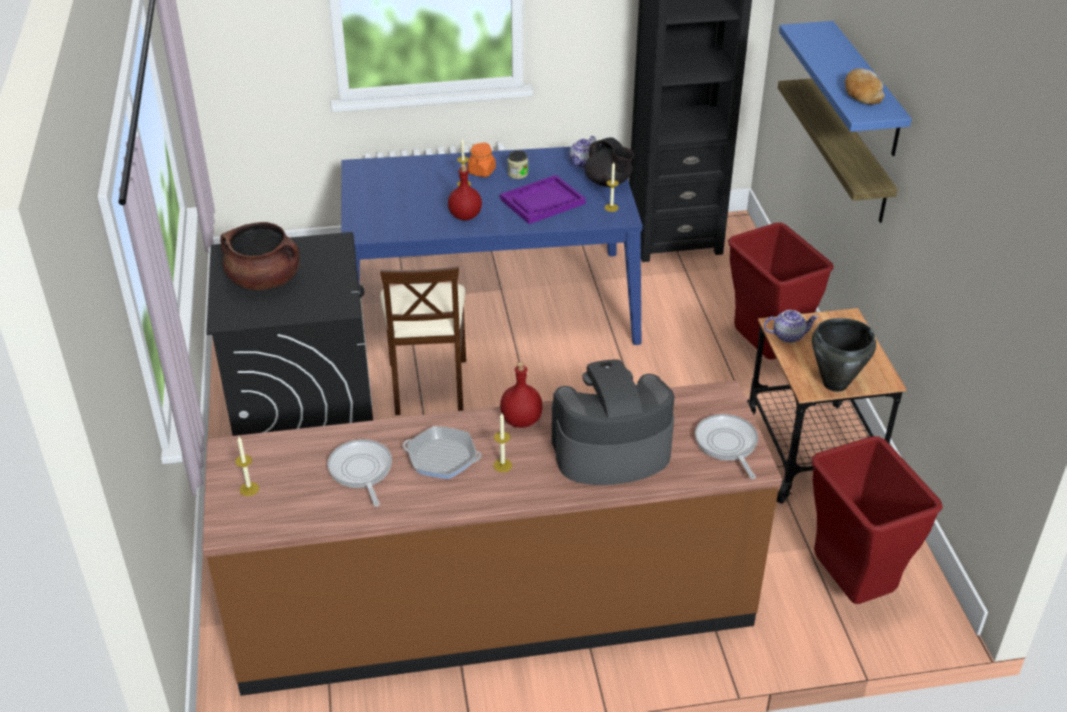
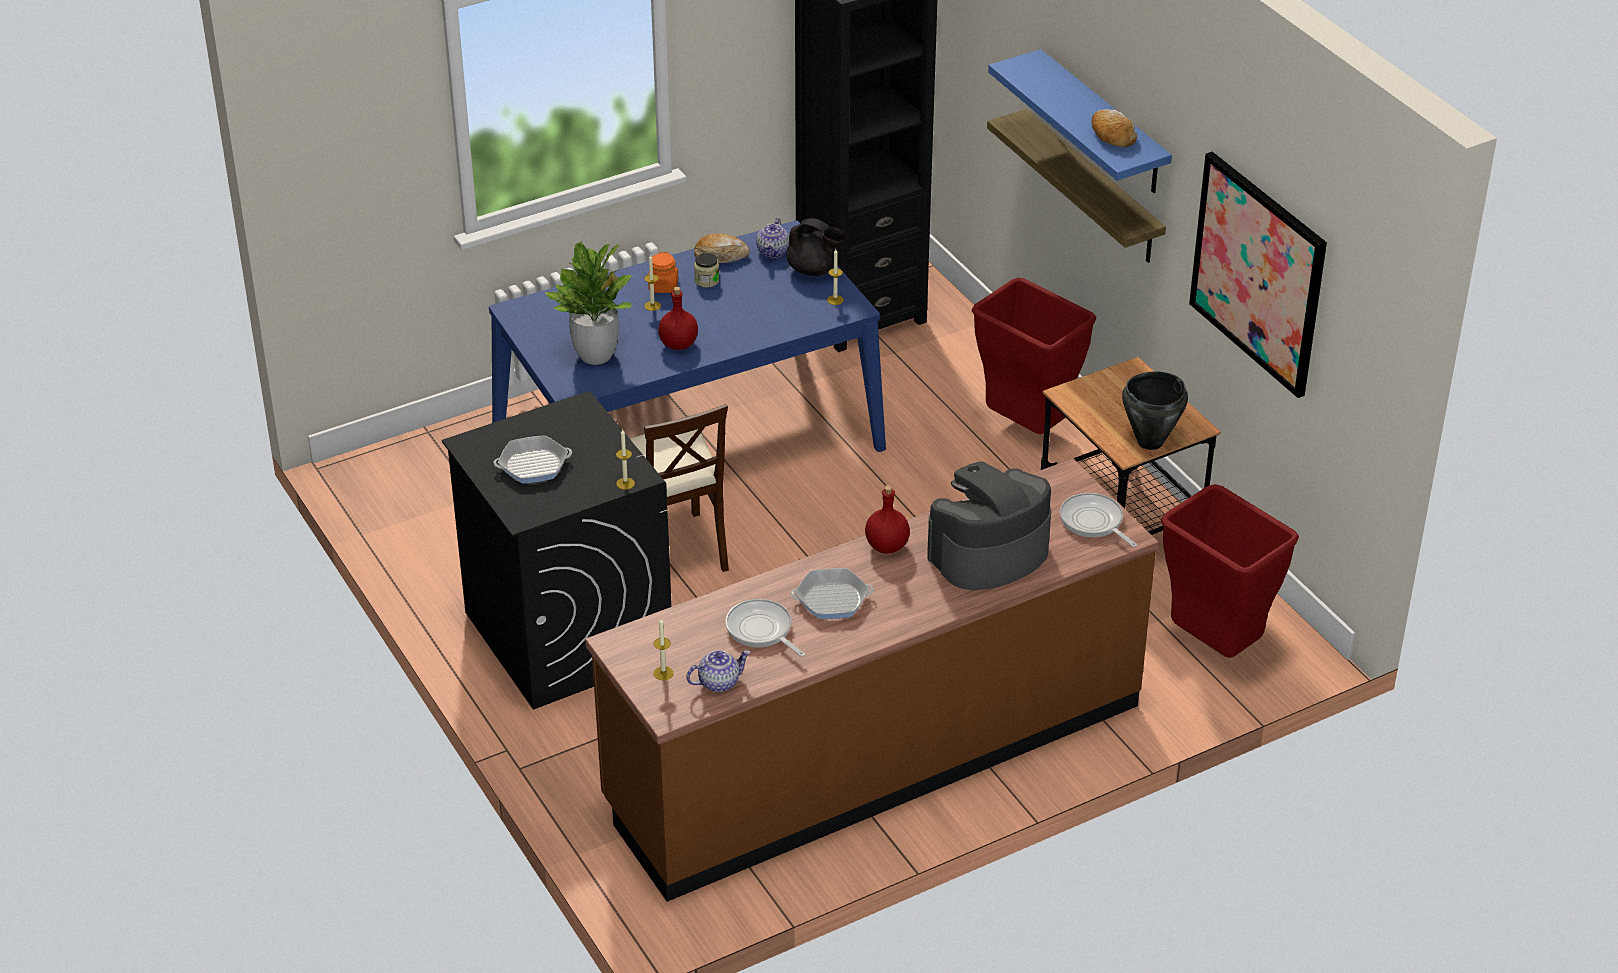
camera: 20 degrees left, 0 degrees up
(265, 280) = (533, 465): brown cooking pot -> frying pan
(396, 211) = (596, 355): none -> potted plant
(502, 465) = (894, 592): candle -> candle (625, 483)
(540, 158) = (721, 256): none -> bread
(542, 202) = (755, 309): purple tray -> none
(788, 335) = (1082, 402): teapot -> teapot (719, 682)
(963, 241) = (1258, 273): none -> picture

